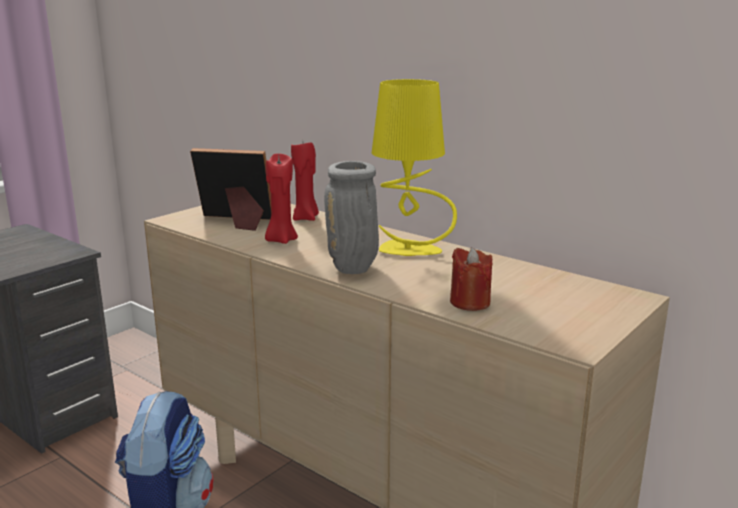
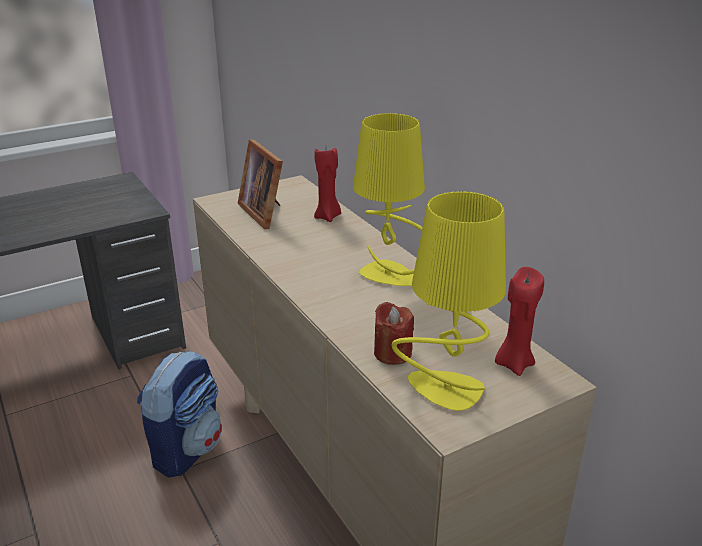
camera: 20 degrees right, 10 degrees up
(236, 222) = (265, 212): picture frame -> picture frame turned 150 degrees counterclockwise
(281, 240) = (286, 242): red candle -> red candle (513, 363)
(354, 269) = (322, 290): grey vase -> none
(545, 320) = (444, 391): none -> yellow table lamp

